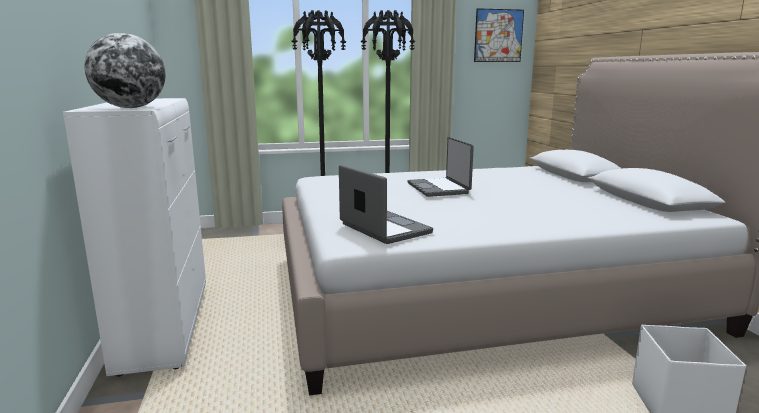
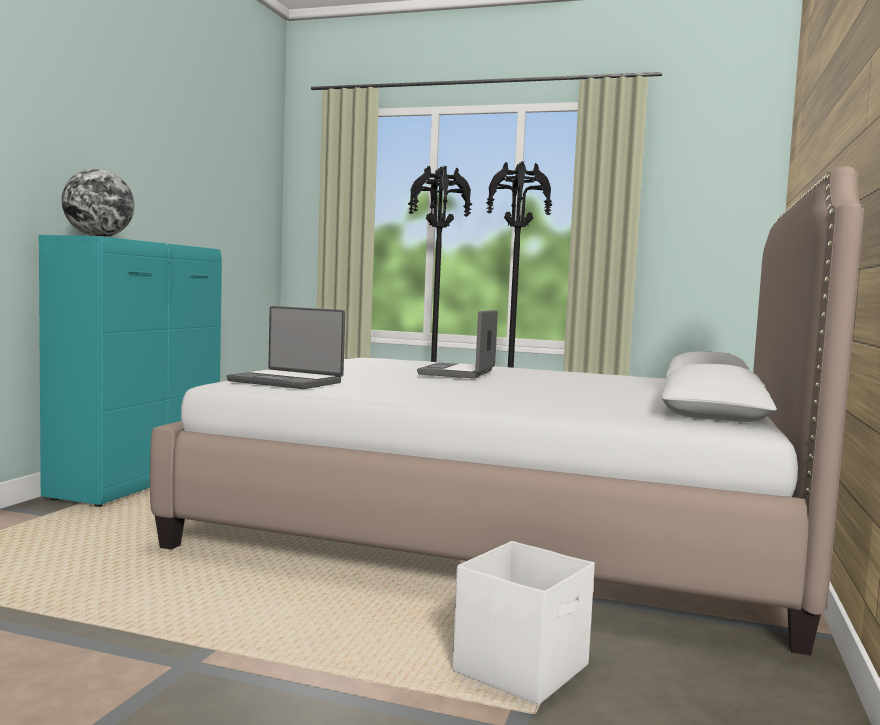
camera: 30 degrees right, 10 degrees down
(165, 327) = (139, 482): white cabinet -> turquoise cabinet
(383, 229) = (287, 381): laptop -> laptop turned 120 degrees clockwise
(498, 35) = (718, 197): picture -> none

